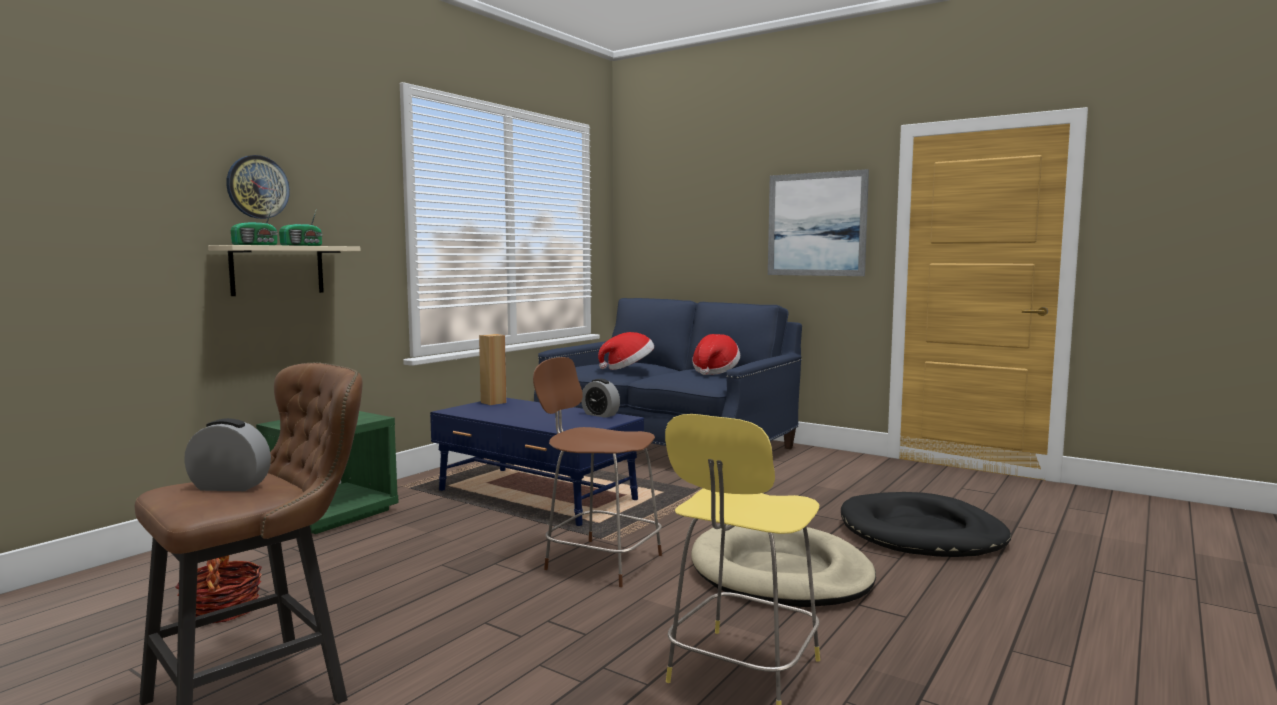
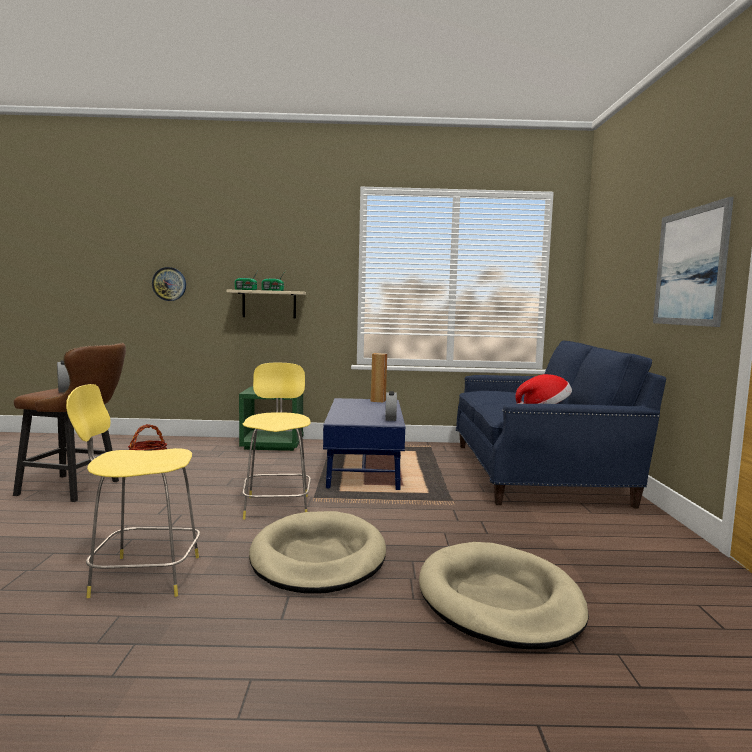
camera: 55 degrees right, 0 degrees up
(257, 187) = (260, 259): wall clock -> wall clock (169, 284)
(600, 561) = (277, 506): brown stool -> yellow stool
(628, 368) = (501, 396): hat -> none
(922, 533) = (499, 600): black dog bed -> beige dog bed

